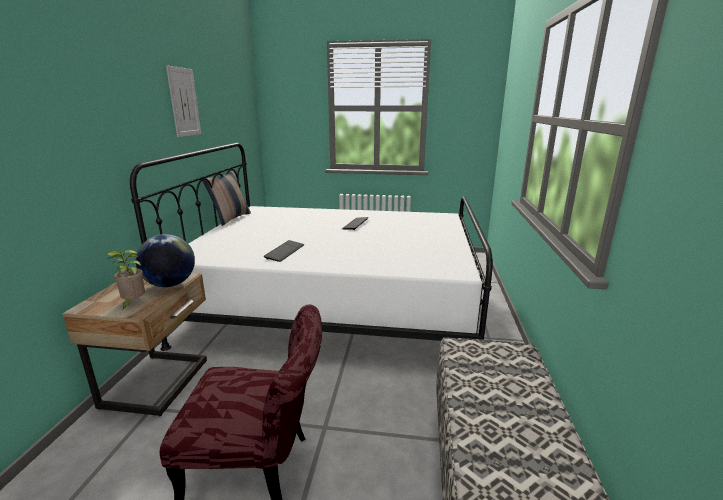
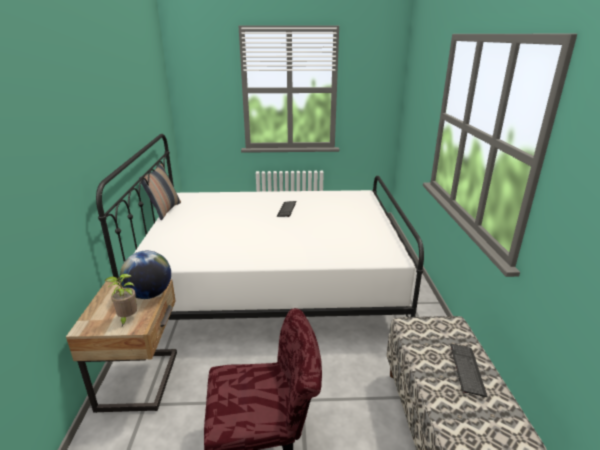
camera: 10 degrees left, 5 degrees up
(184, 102) = (120, 107): picture -> none
(284, 252) = (237, 248): keyboard -> keyboard (467, 370)

